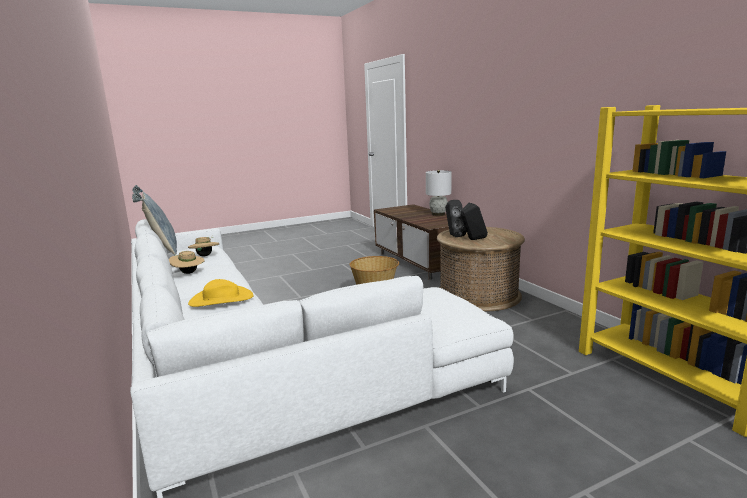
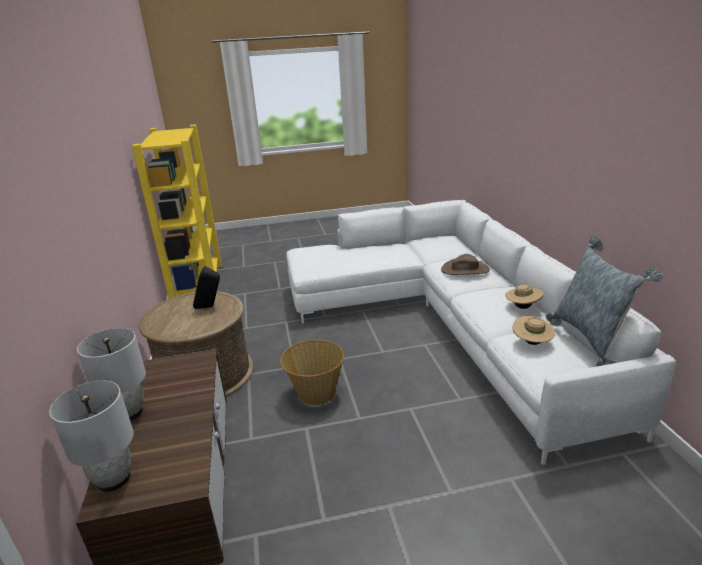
camera: 165 degrees left, 10 degrees up
(221, 299) = (465, 270): yellow hat -> brown hat
(414, 207) = (113, 479): none -> white table lamp
(453, 236) = (216, 318): black speaker -> none

